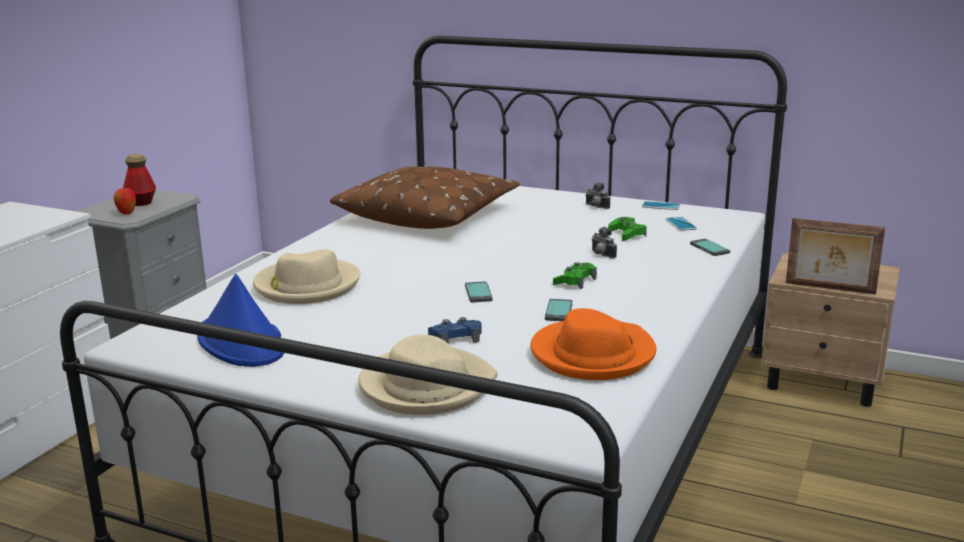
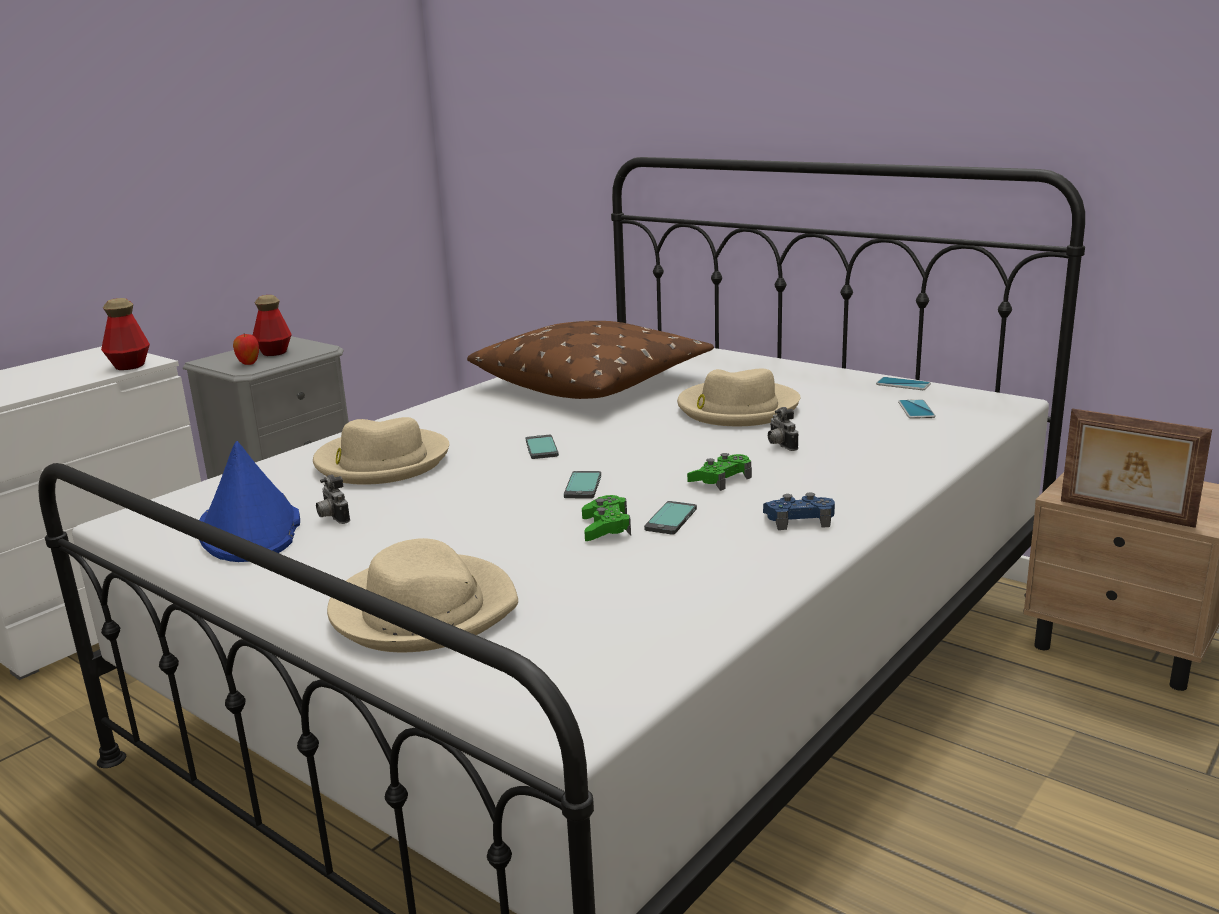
camera: 15 degrees right, 0 degrees up
(49, 219) = (129, 365): none -> bottle
(455, 338) = (510, 546): blue game controller -> blue game controller (799, 520)
(553, 230) = (737, 408): none -> beige hat
(592, 354) = (676, 586): orange hat -> none
(595, 207) = (813, 381): camera -> camera (332, 518)
(627, 234) = (833, 419): green game controller -> green game controller (606, 527)
(709, 248) = (938, 445): phone -> phone (541, 448)

